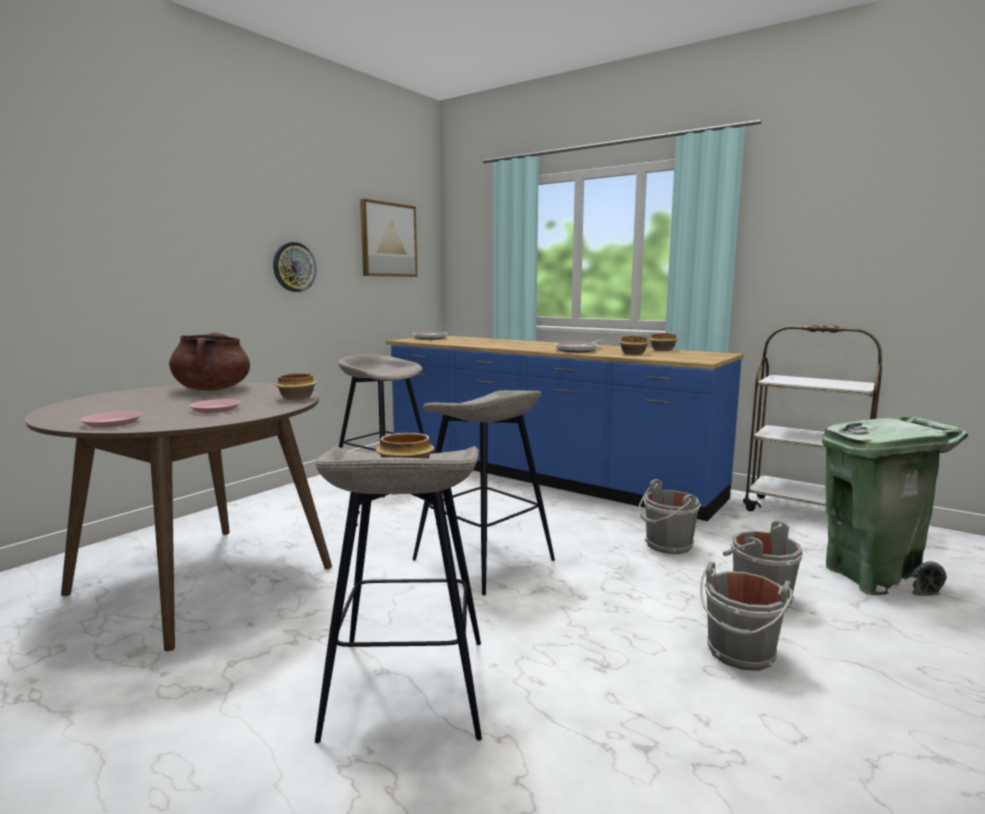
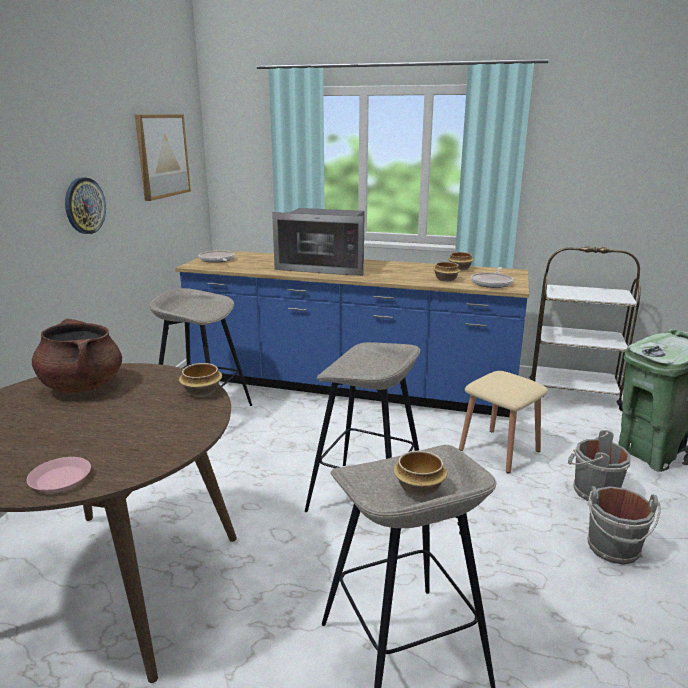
camera: 20 degrees left, 10 degrees up
(215, 409) = (143, 429): pink plate -> none
(521, 344) = (325, 267): none -> microwave
(578, 350) = (391, 276): frying pan -> frying pan (492, 283)
(667, 545) = (499, 450): grey bucket -> beige stool

